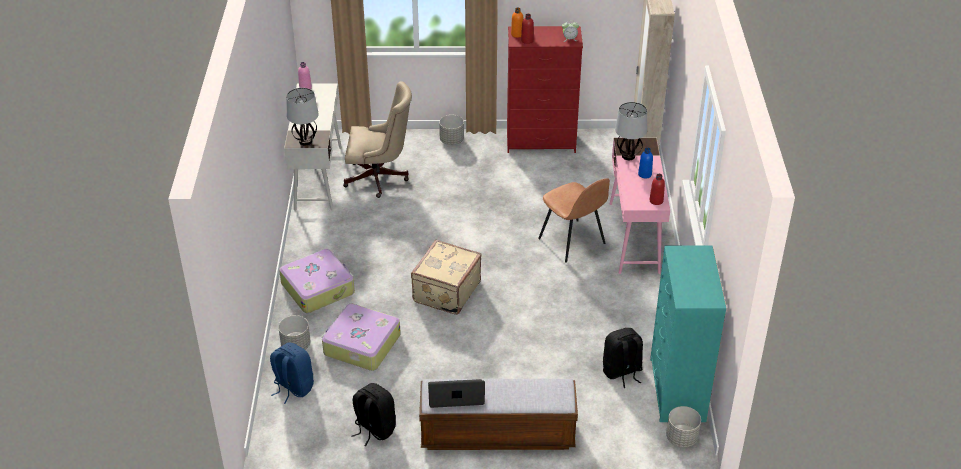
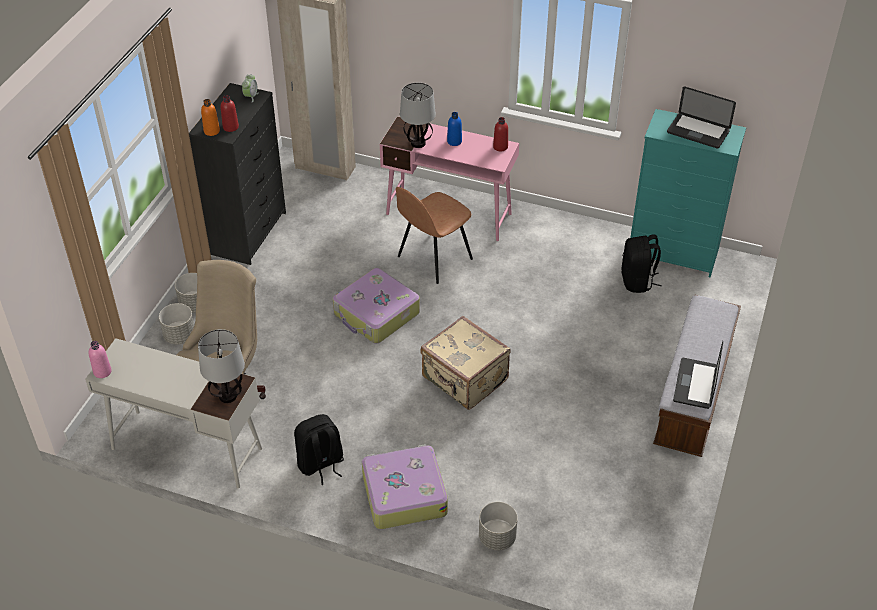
camera: 70 degrees left, 5 degrees up
(293, 387) = (567, 555): blue backpack -> none
(361, 345) = (520, 475): suitcase -> suitcase (376, 314)
(374, 429) = (656, 493): black backpack -> black backpack (320, 464)
(541, 142) = (249, 232): red dresser -> black dresser
(572, 242) = (433, 259): brown chair -> brown chair turned 150 degrees clockwise
(681, 438) = (734, 269): grey planter -> grey planter (180, 336)
(694, 277) = (698, 132): none -> laptop

